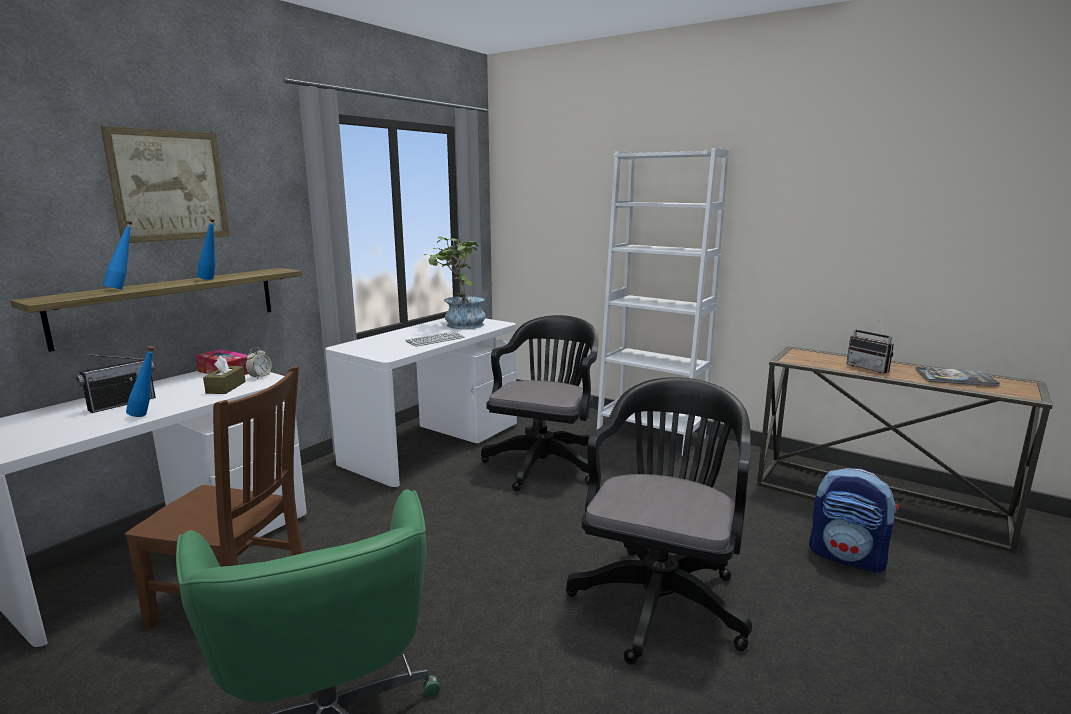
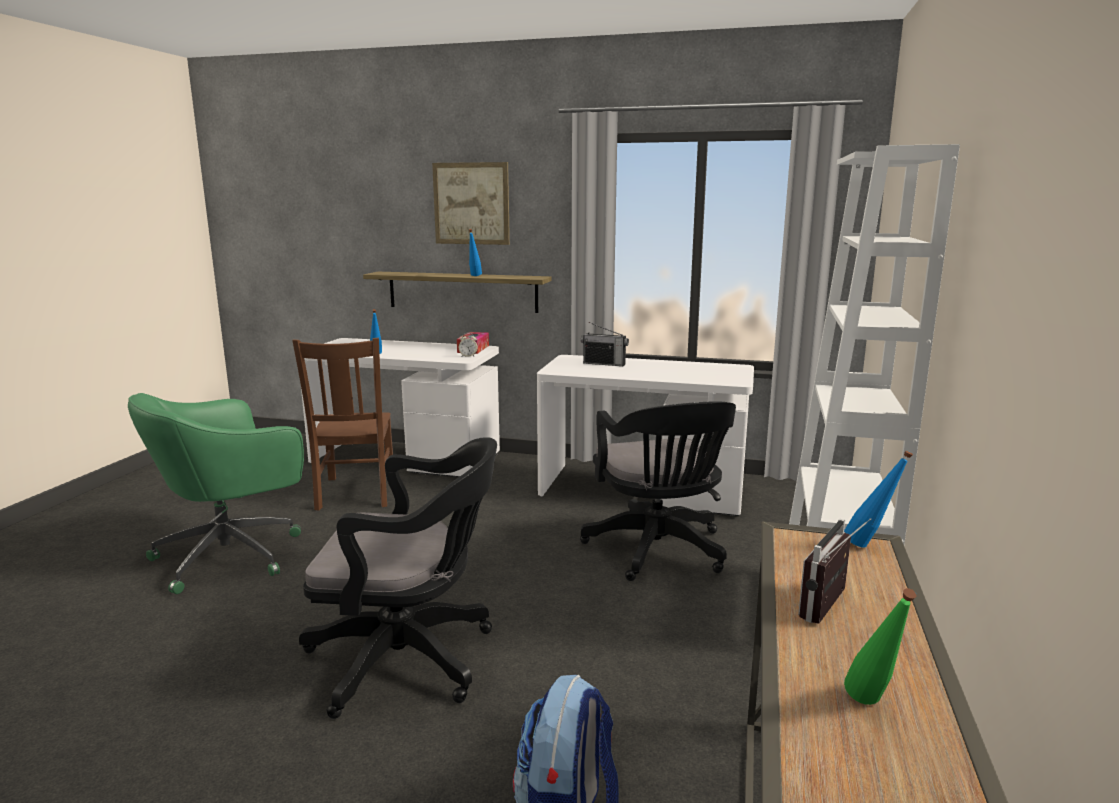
camera: 70 degrees right, 0 degrees up
(122, 404) = (395, 347): radio -> radio (604, 364)
(124, 289) = (423, 274): blue bottle -> blue bottle (870, 546)
(226, 387) = (438, 355): brown tissue box -> none
(435, 340) = (629, 373): keyboard -> none
(459, 324) = (704, 371): potted plant -> none
(545, 462) = (659, 552): black office chair -> black office chair turned 75 degrees clockwise
(955, 378) = (872, 708): book -> green bottle

